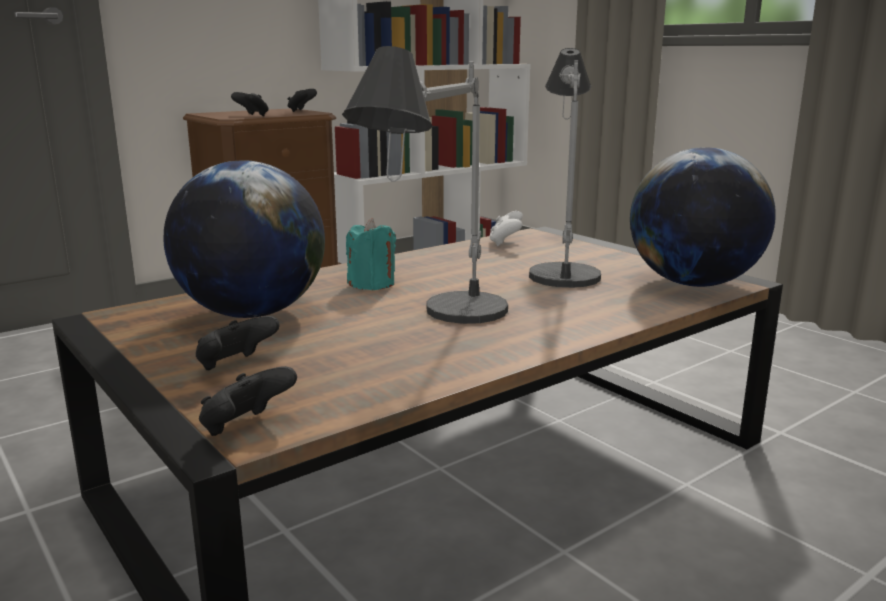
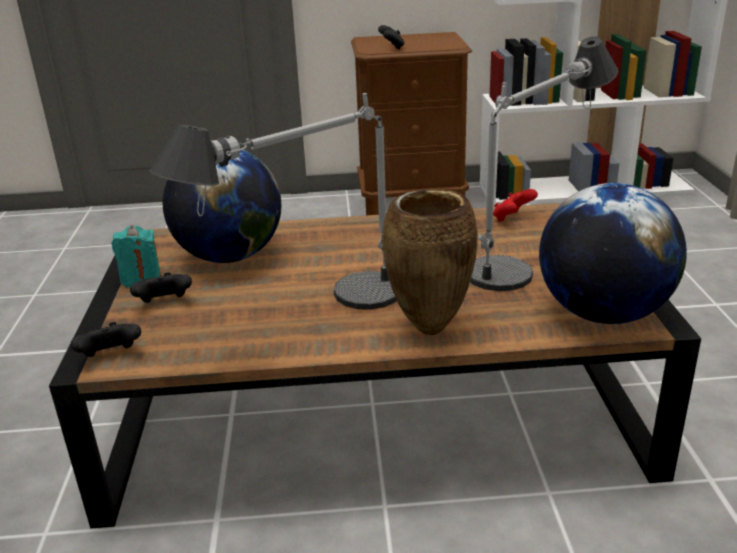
camera: 35 degrees right, 10 degrees up
(301, 111) = (449, 40): black game controller -> none
(372, 284) = (340, 245): turquoise candle -> turquoise candle (141, 278)
(505, 243) = (512, 219): white game controller -> red game controller
(575, 321) = (428, 328): none -> brown vase

